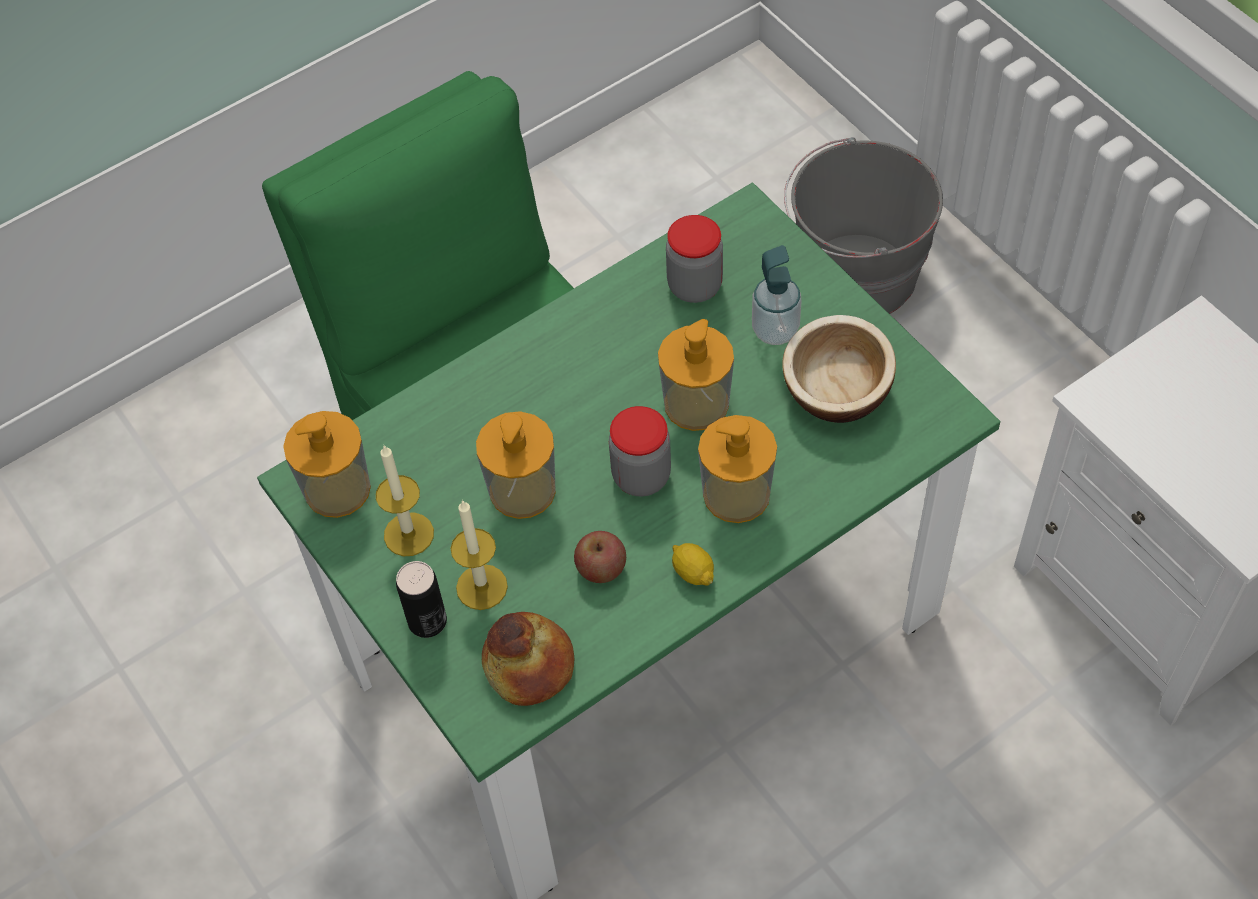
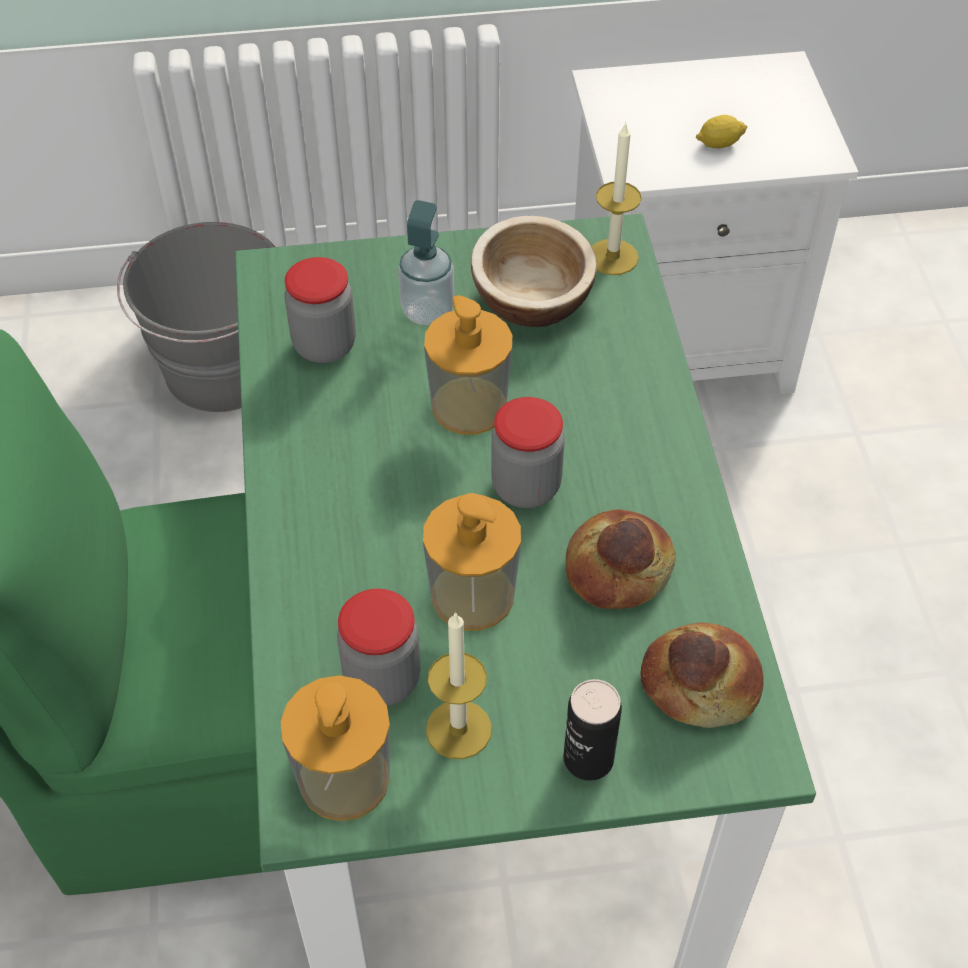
camera: 65 degrees left, 5 degrees down
(423, 472) = (382, 679): none -> jar
(481, 587) = (575, 686): candle -> candle (612, 257)
(601, 568) = (617, 568): apple -> bread
(692, 572) = (669, 495): lemon -> lemon (719, 144)
(736, 494) = (598, 422): soap dispenser -> none

